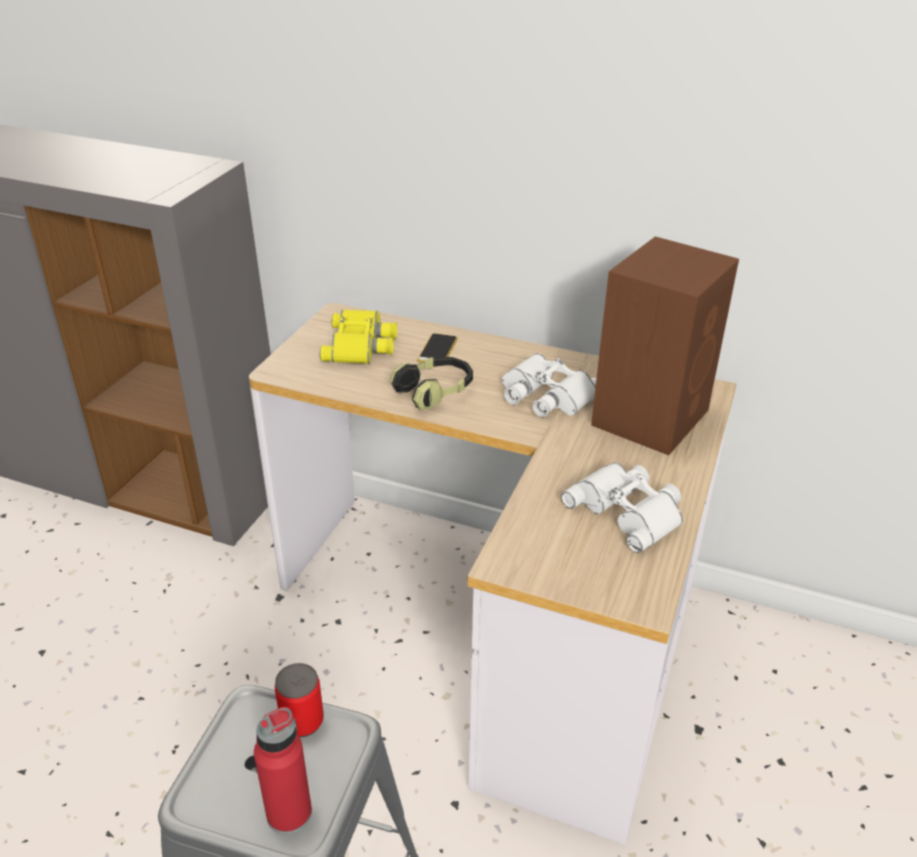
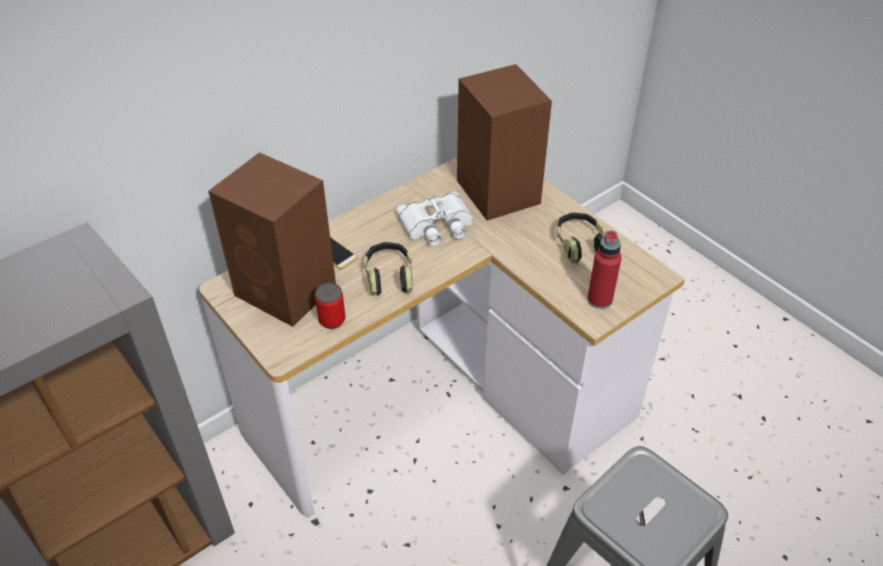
camera: 60 degrees left, 10 degrees up
(289, 814) = (689, 512): red bottle -> red bottle (599, 300)
(302, 721) = (622, 483): can -> can (332, 320)
(361, 345) = (287, 291): yellow binoculars -> brown speaker
(628, 510) = (580, 245): white binoculars -> headphones

